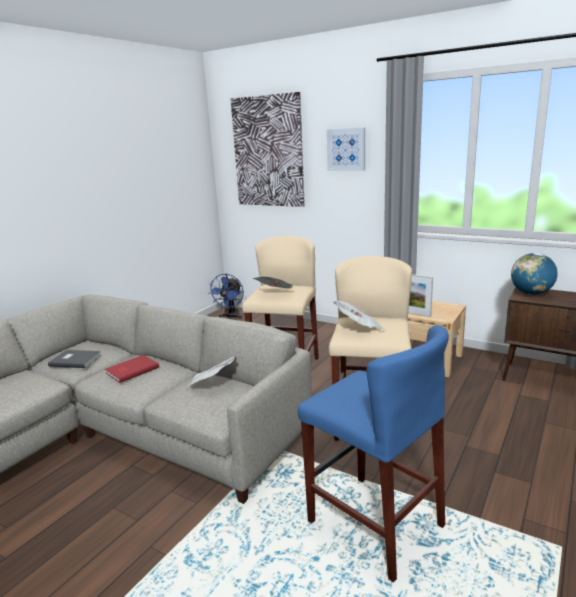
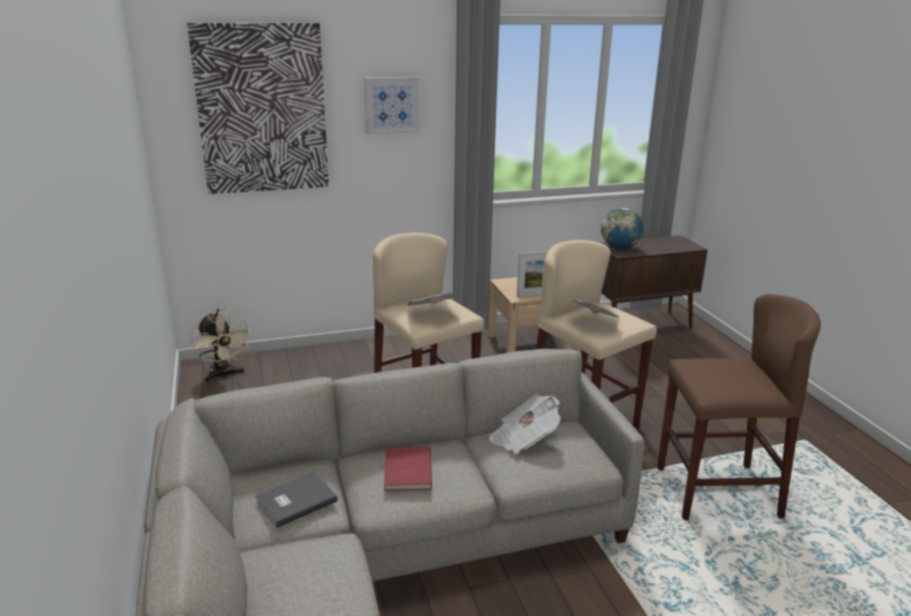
camera: 50 degrees left, 5 degrees up
(230, 317) = (223, 375): blue fan -> beige fan
(374, 524) = (717, 492): blue stool -> brown stool

